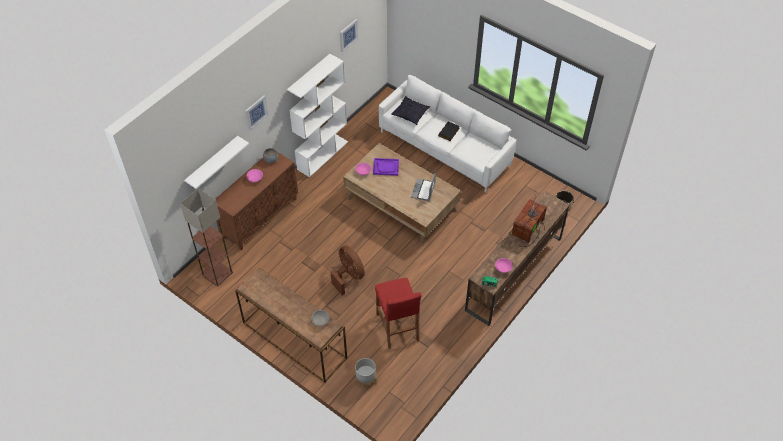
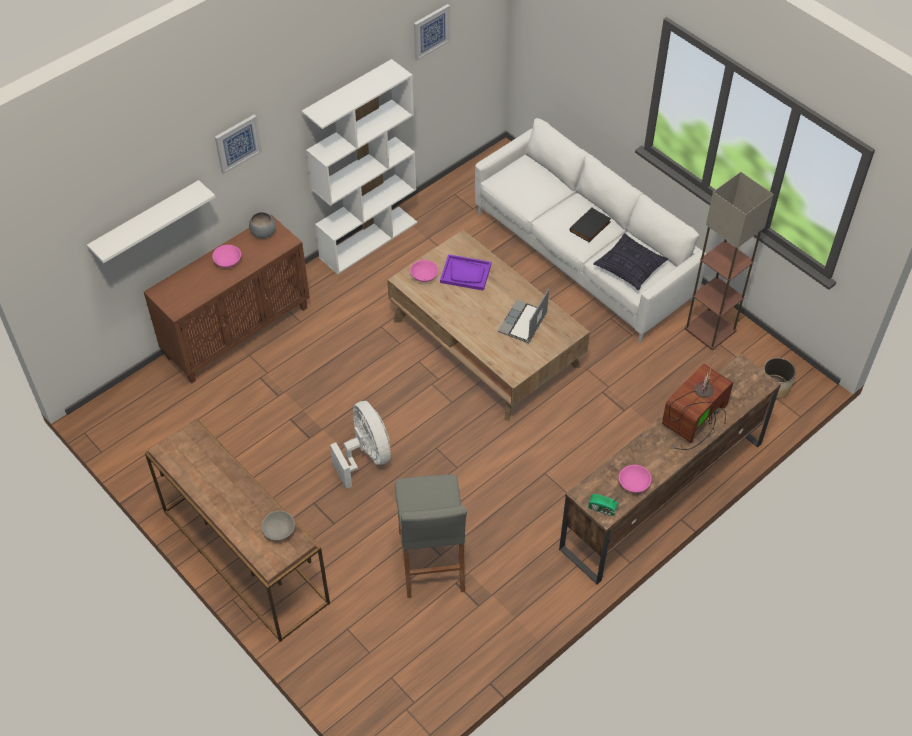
camera: 10 degrees right, 0 degrees up
(218, 273) = (142, 418): floor lamp -> floor lamp (711, 329)
(349, 276) = (366, 456): brown fan -> white fan
(365, 380) = (353, 649): grey planter -> none
(397, 327) = (431, 561): red stool -> grey stool
(410, 114) = (529, 187): pillow -> pillow (630, 268)

